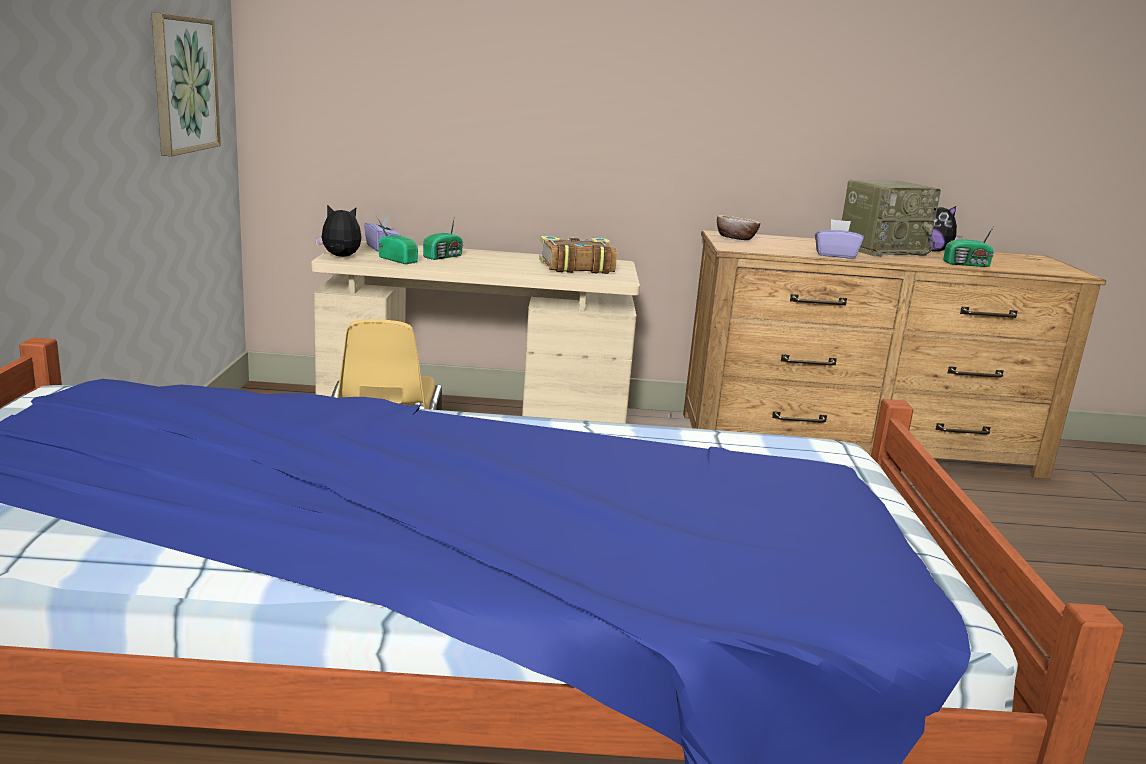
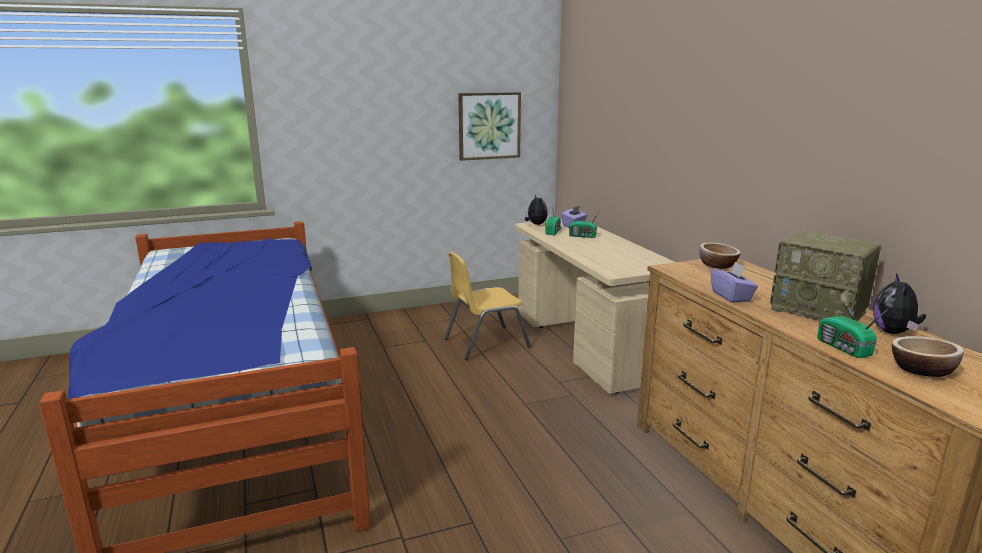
camera: 70 degrees right, 0 degrees up
(575, 267) = (628, 260): book -> none
(1008, 264) = (922, 370): none -> bowl

